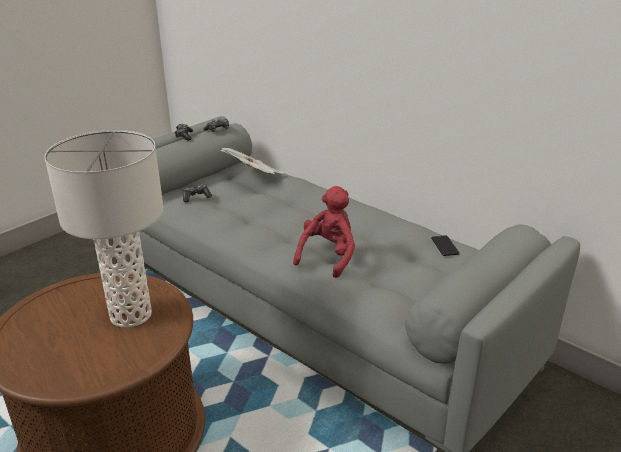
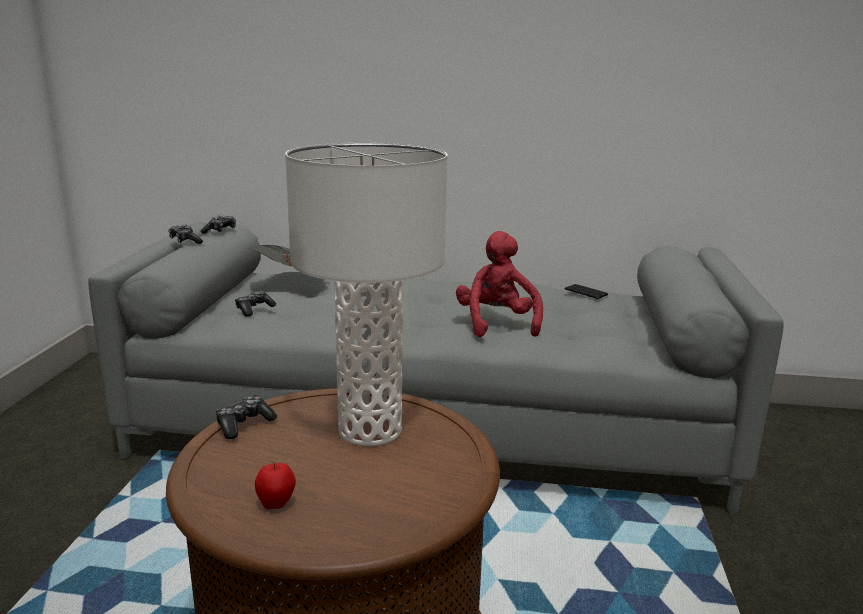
camera: 35 degrees left, 10 degrees down
(31, 343) = (276, 505): none -> apple
(79, 285) = (244, 424): none -> game controller

